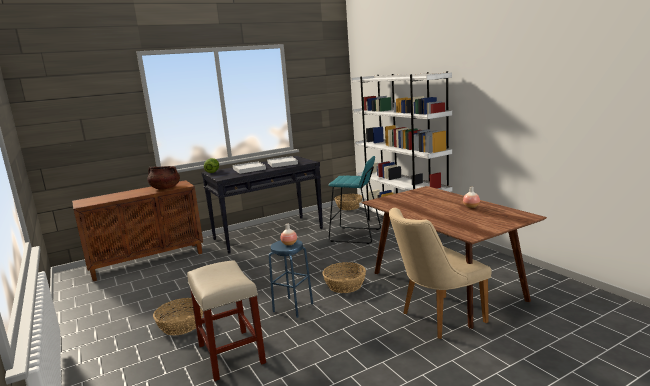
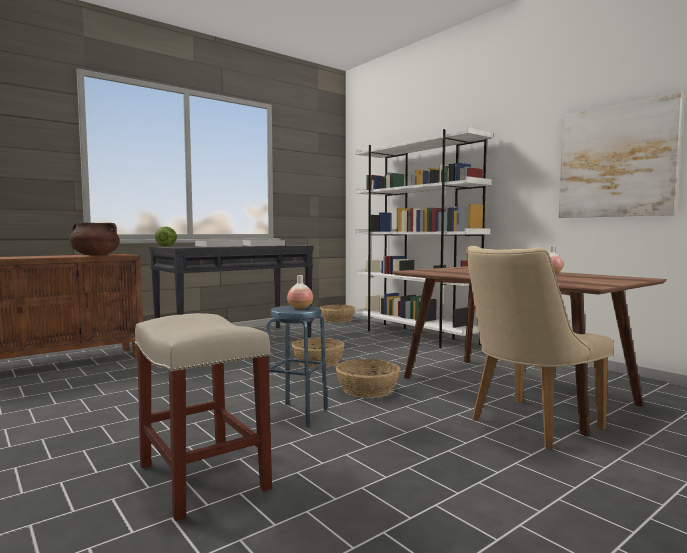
camera: 10 degrees left, 10 degrees down
(182, 325) = (107, 438): basket -> basket (318, 362)
(355, 235) = (358, 343): turquoise stool -> none
(537, 108) = (616, 161): none -> picture

